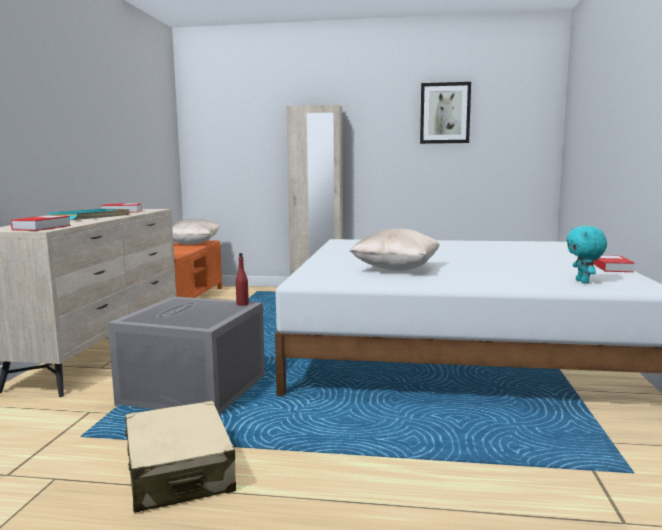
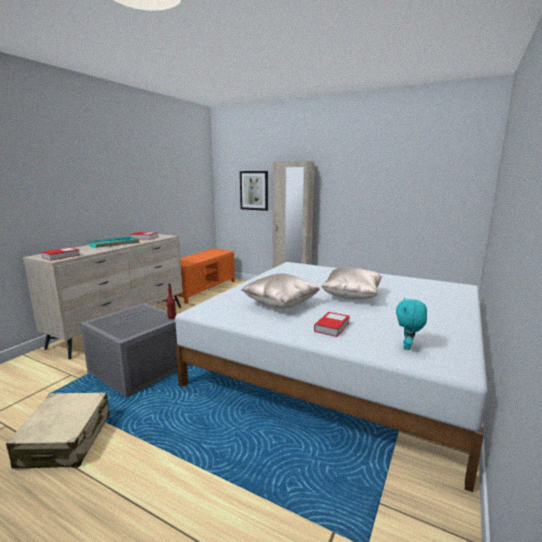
camera: 20 degrees right, 5 degrees up
(192, 244) = (212, 253): beige pillow -> beige pillow (351, 296)
(445, 113) = (392, 167): picture -> picture (254, 190)
(612, 268) = (462, 329): book -> book (332, 327)

